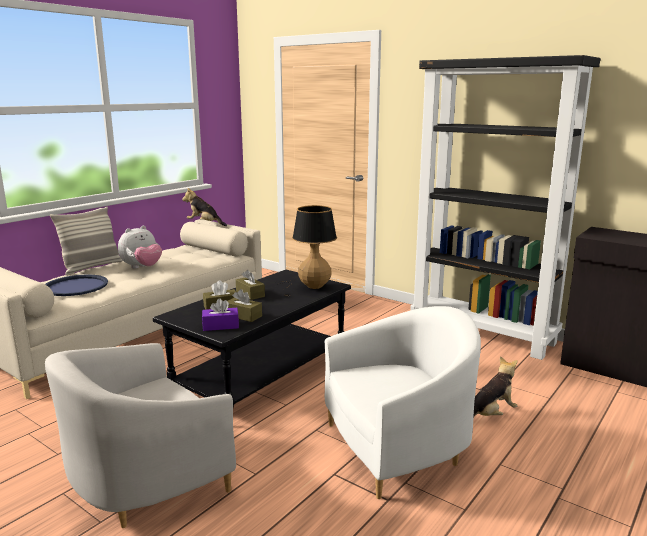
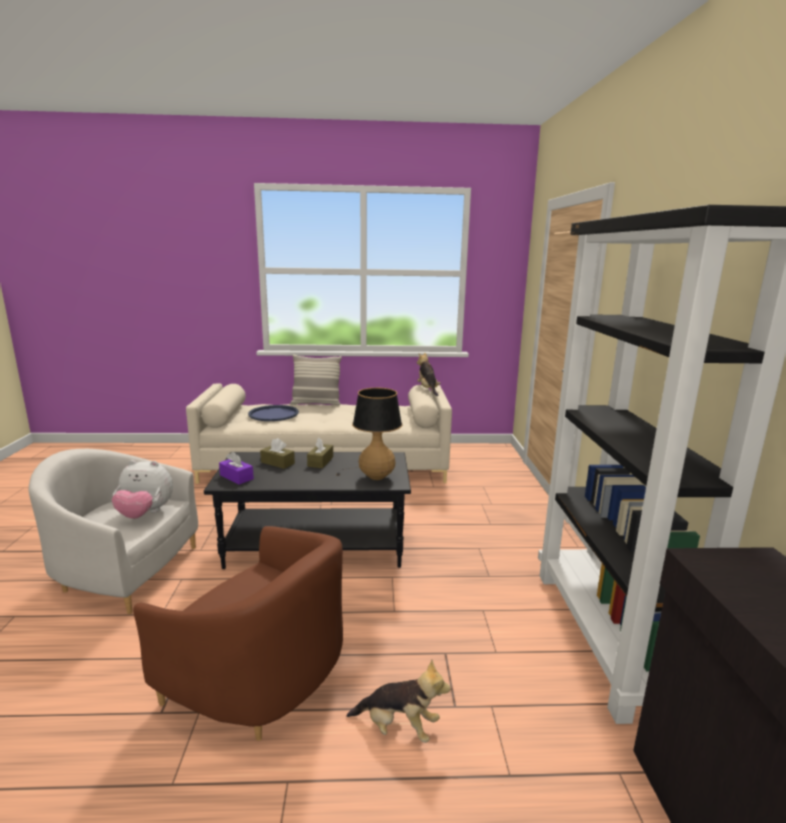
camera: 50 degrees right, 0 degrees up
(142, 267) = (340, 414): plush toy -> plush toy (145, 514)
(243, 316) = (268, 476): brown tissue box -> none
(398, 447) = (261, 678): white armchair -> brown armchair

